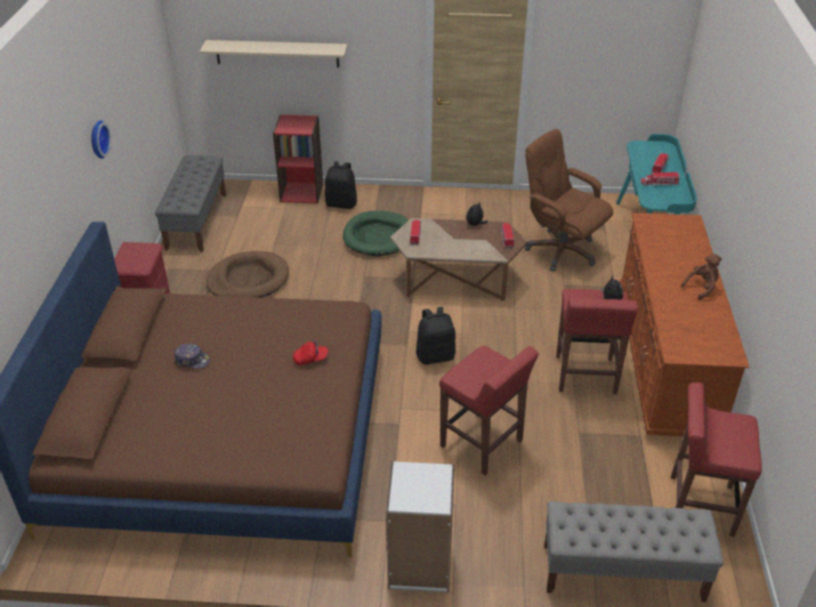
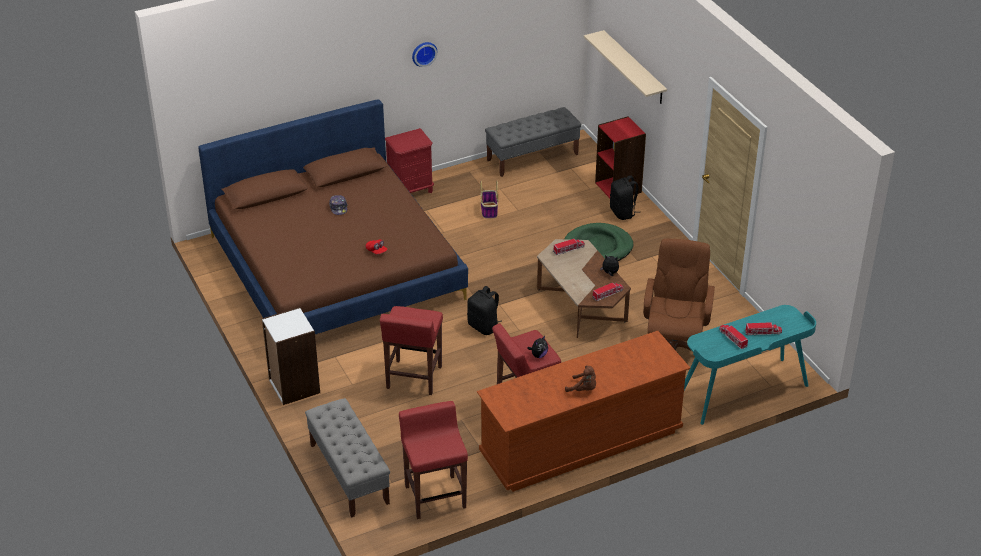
camera: 60 degrees right, 0 degrees up
(248, 280) = (489, 210): brown dog bed -> basket

